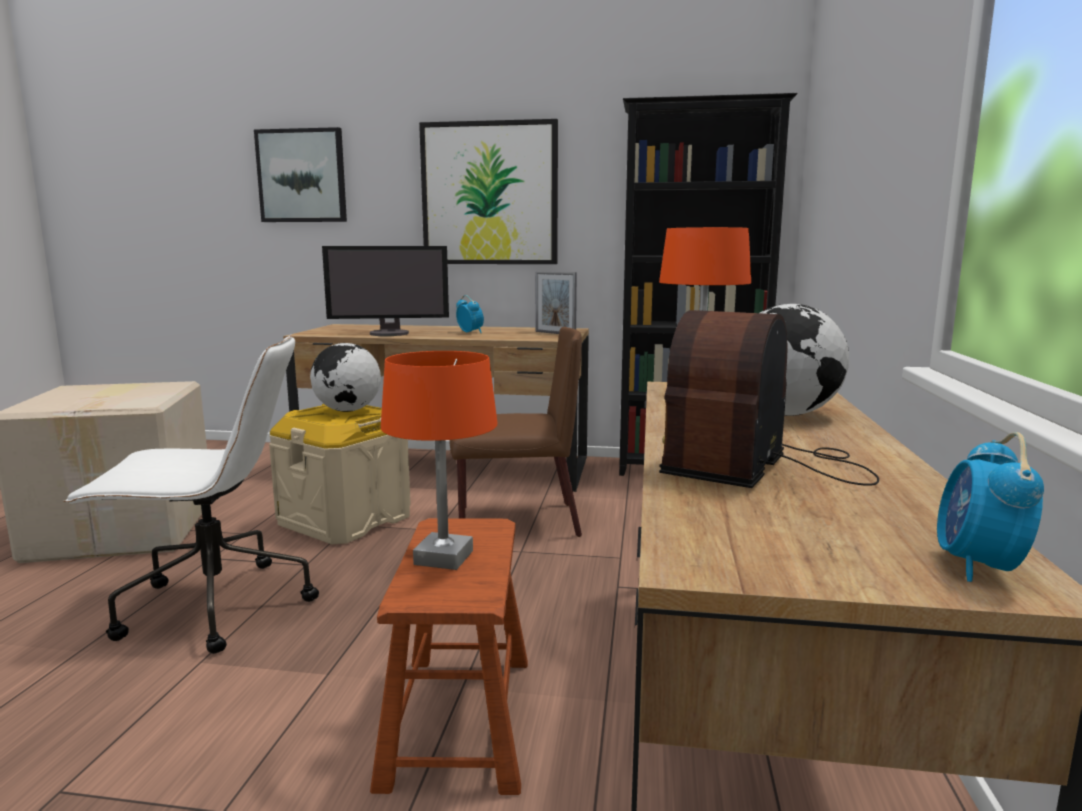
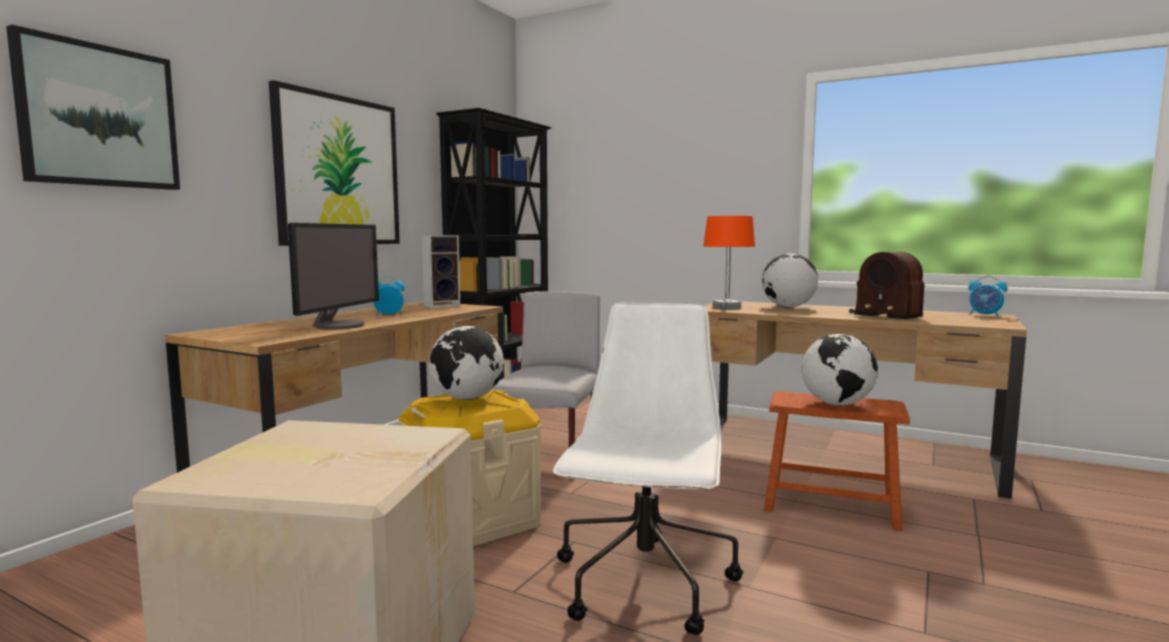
camera: 70 degrees left, 5 degrees down
(443, 558) = (837, 404): orange table lamp -> globe
(515, 522) = (549, 460): brown chair -> grey chair
(555, 333) = (443, 306): picture frame -> speaker

